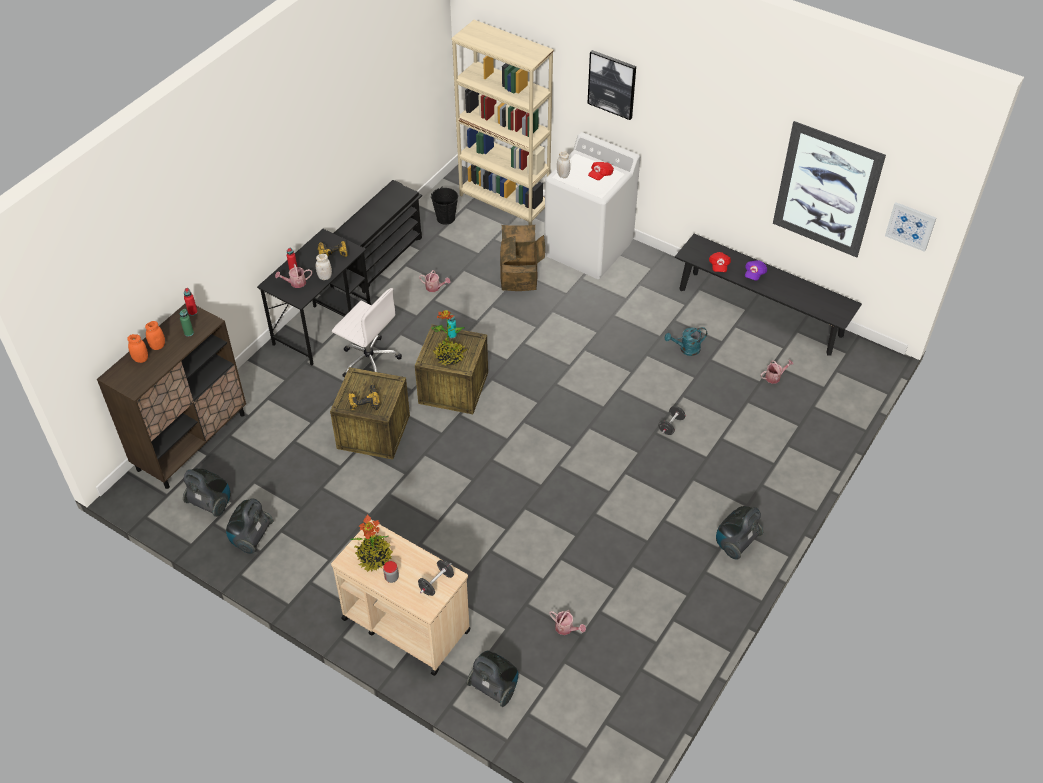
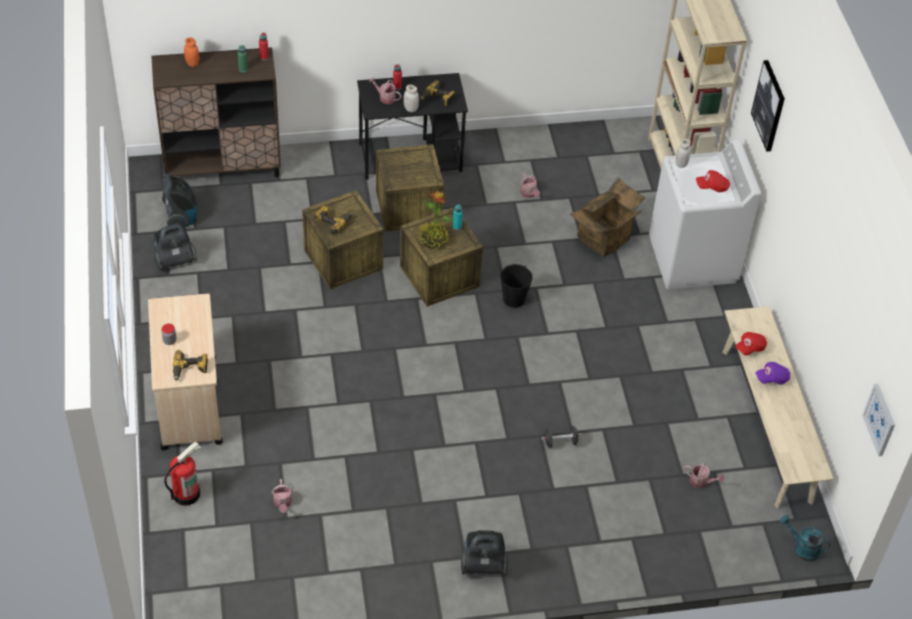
camera: 45 degrees right, 0 degrees up
(158, 346) = (213, 63): orange jar -> none
(369, 360) = (408, 208): white office chair -> crate
(374, 557) = (178, 319): potted plant -> none
(381, 258) = (520, 141): black shoe rack -> none
(436, 583) = (190, 369): black dumbbell -> power drill
(446, 218) = (612, 148): black bucket -> black bucket (514, 299)
(494, 687) = (186, 493): vacuum cleaner -> fire extinguisher
(686, 349) = (658, 399): turquoise watering can -> turquoise watering can (802, 548)
(760, 312) = (766, 424): black bench -> beige bench
(826, 190) = (846, 332): picture -> none

